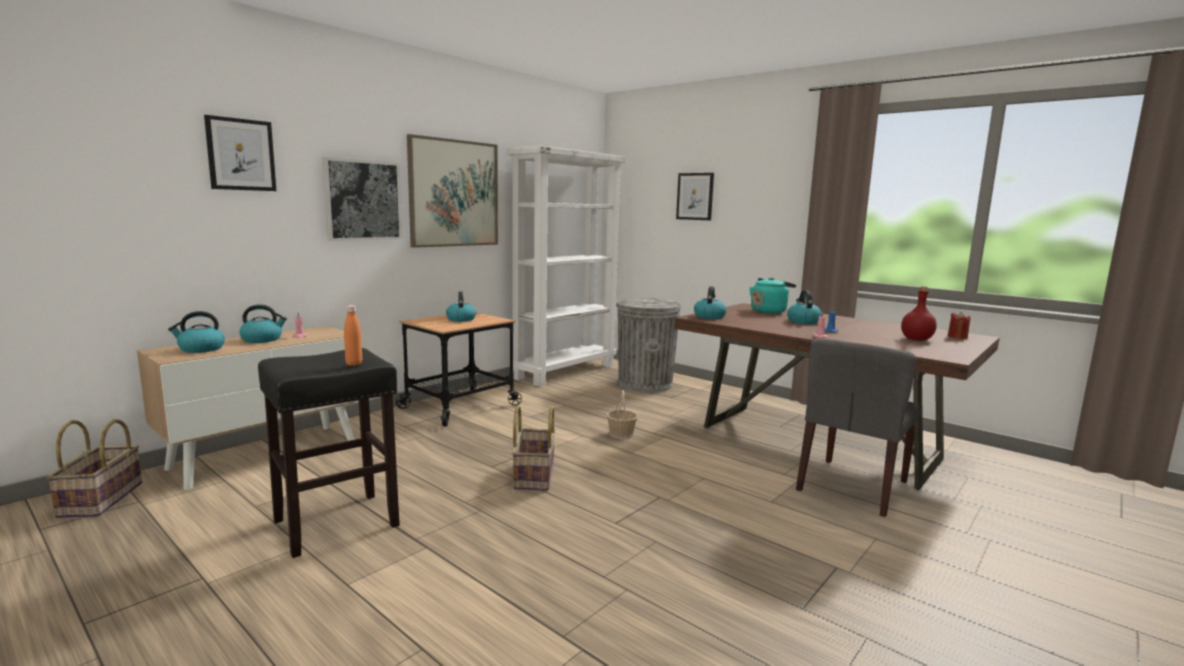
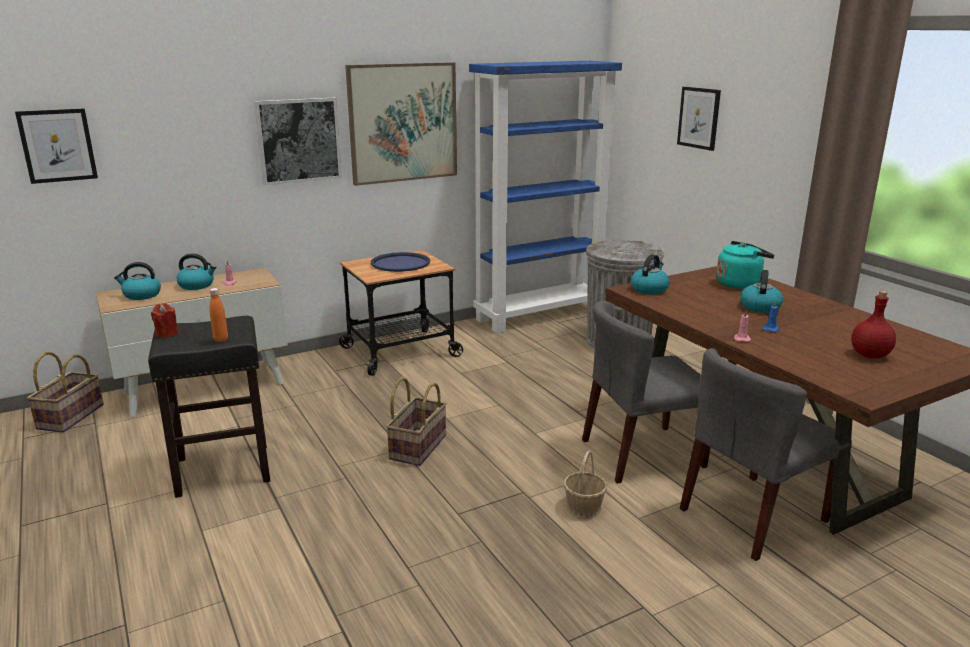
camera: 20 degrees right, 10 degrees up
(241, 154) = (174, 108): picture -> picture (57, 145)
(461, 319) = (400, 263): kettle -> blue tray
(565, 371) = (539, 315): white bookcase -> blue bookcase
(621, 434) = (541, 408): basket -> basket (584, 507)
(731, 456) = (642, 454): none -> grey chair
(957, 337) = (939, 355): red candle -> red candle (167, 333)

